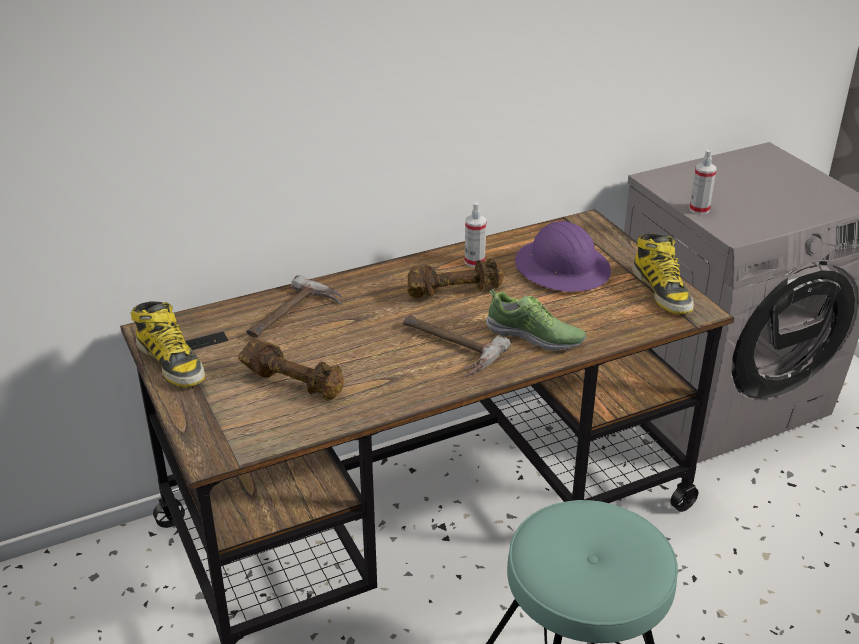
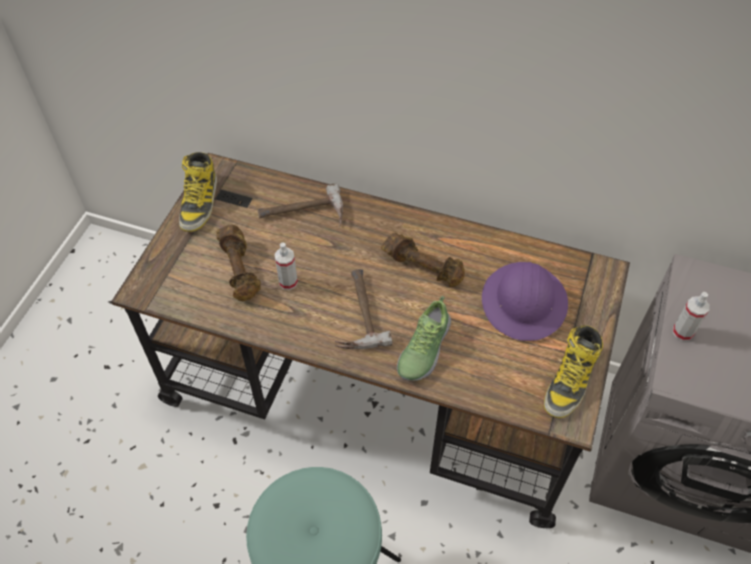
camera: 45 degrees right, 20 degrees up
(474, 262) = (470, 250): spray bottle -> spray bottle (288, 282)
(535, 337) = (423, 349): shoe -> shoe turned 45 degrees clockwise

